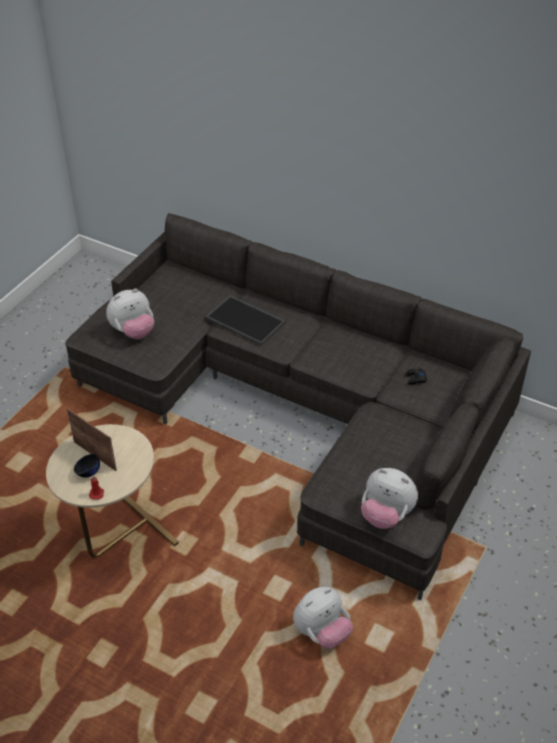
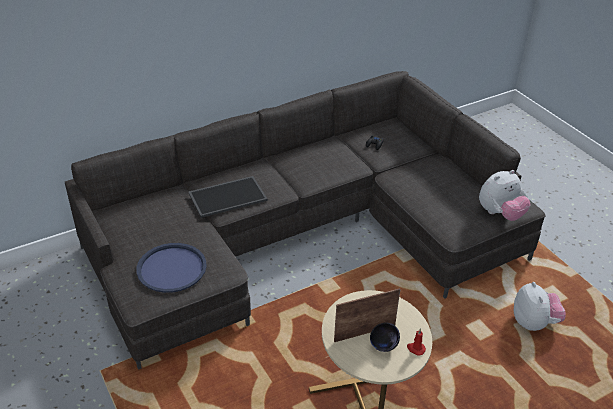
camera: 60 degrees left, 5 degrees down
(133, 332) = (171, 268): plush toy -> blue tray

